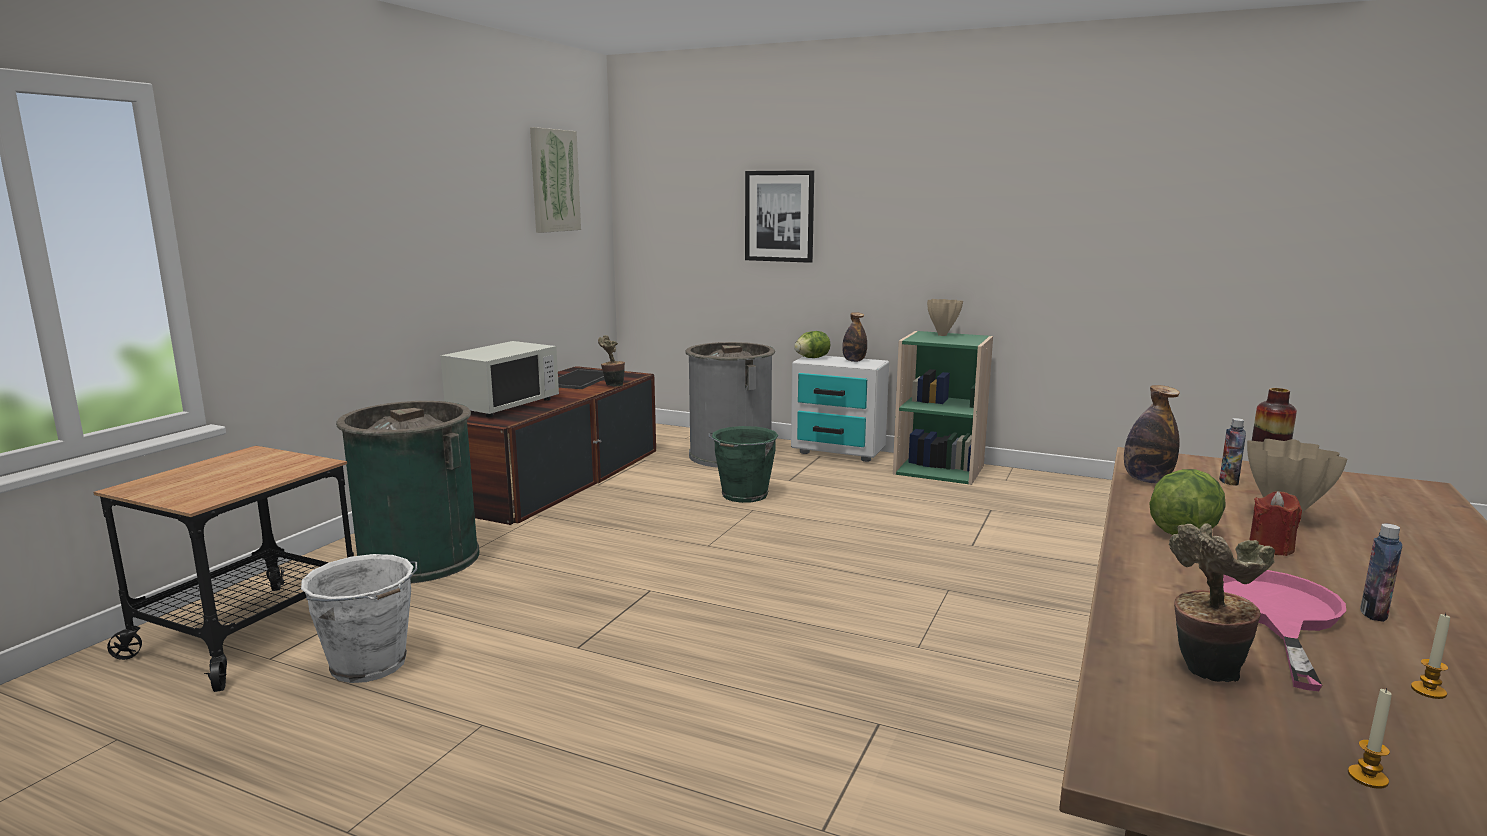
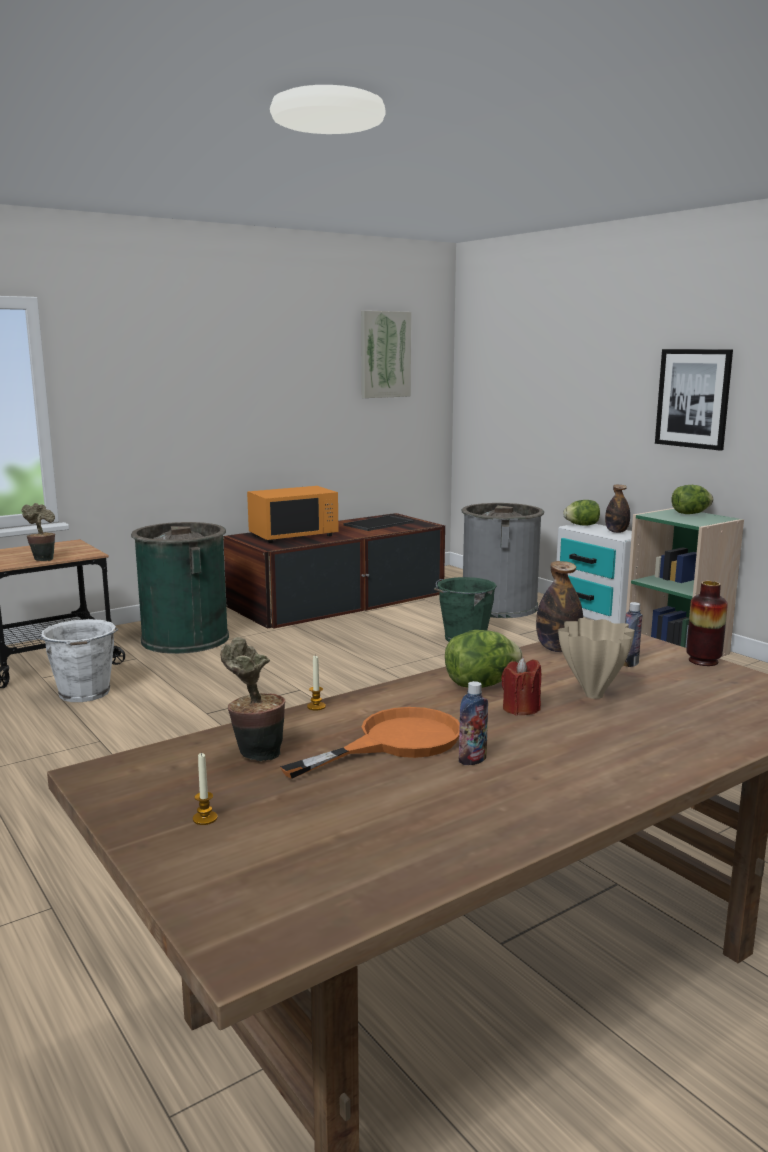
camera: 30 degrees right, 0 degrees up
(503, 405) = (293, 535): white microwave -> orange microwave
(612, 385) = (395, 530): potted plant -> potted plant (42, 559)
(779, 216) = (572, 389): picture -> picture (693, 398)
(942, 335) = (690, 514): beige vase -> lettuce
(1276, 615) = (395, 742): pink frying pan -> orange frying pan
(1428, 691) = (373, 802): candle -> candle (316, 706)

